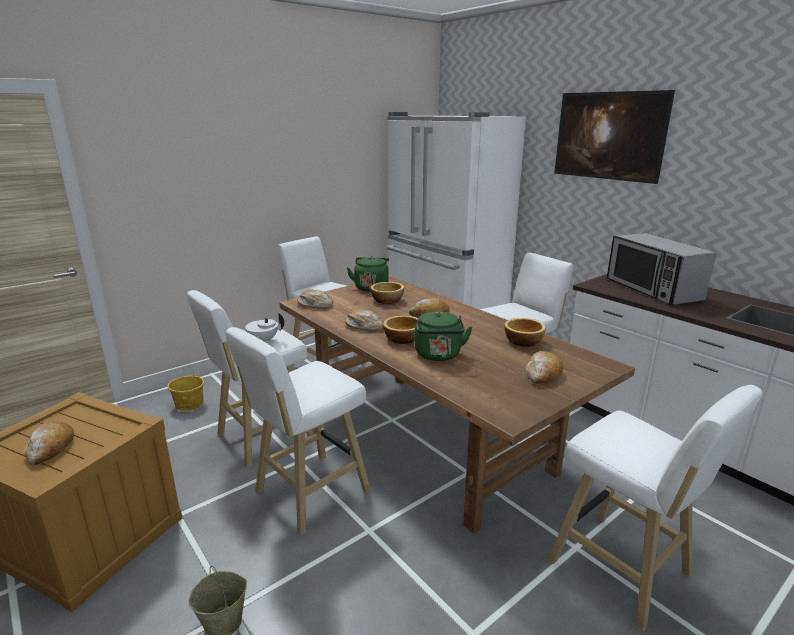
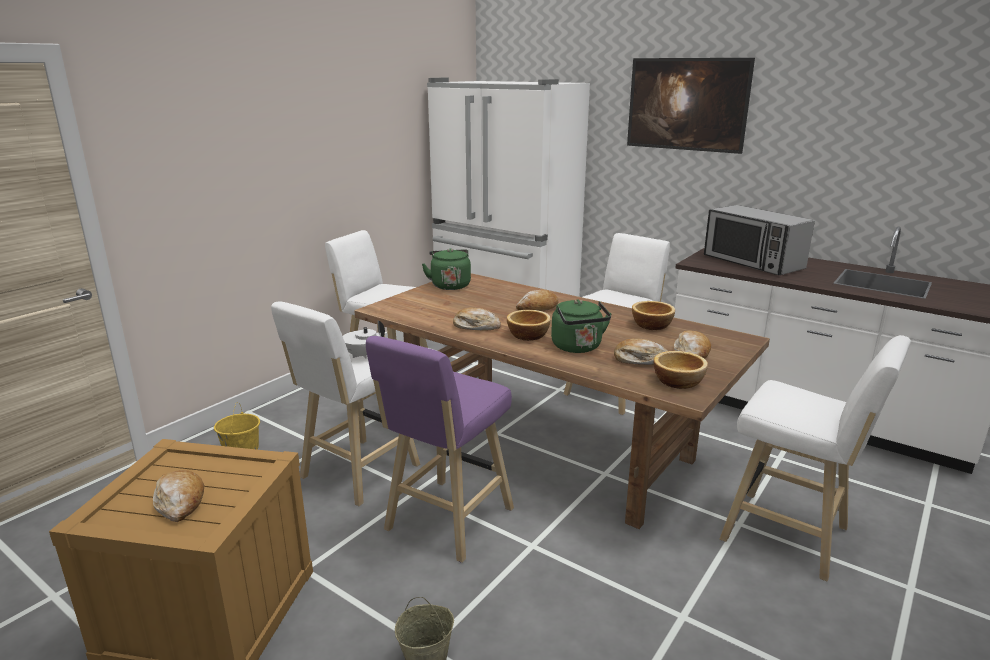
camera: 15 degrees left, 0 degrees up
(308, 494) = (446, 522): white stool -> purple stool
(315, 305) = (401, 309): bread -> bread (640, 360)
(388, 300) = (480, 297): bowl -> bowl (678, 381)

